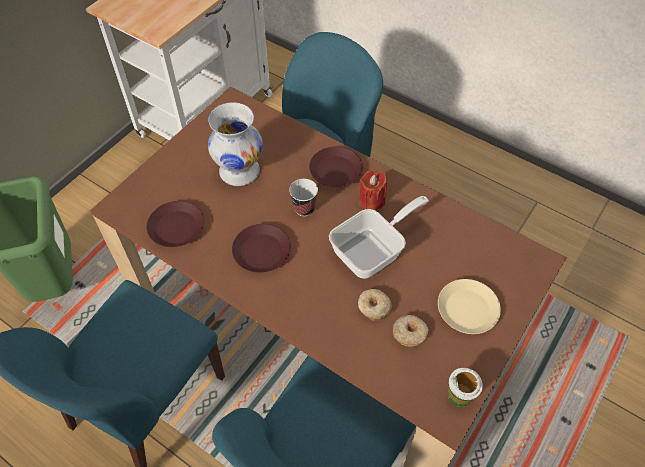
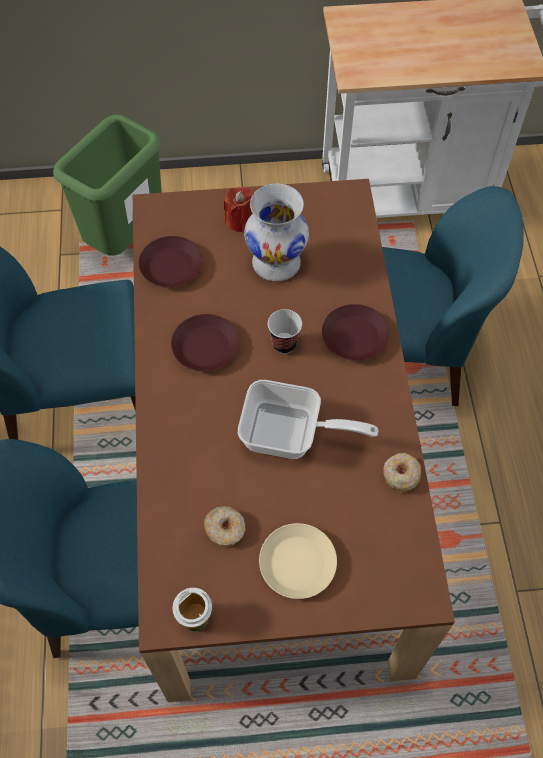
camera: 50 degrees right, 5 degrees up
(372, 200) = (349, 392): red candle -> red candle (240, 221)
(373, 307) = (227, 479): donut -> donut (400, 475)

